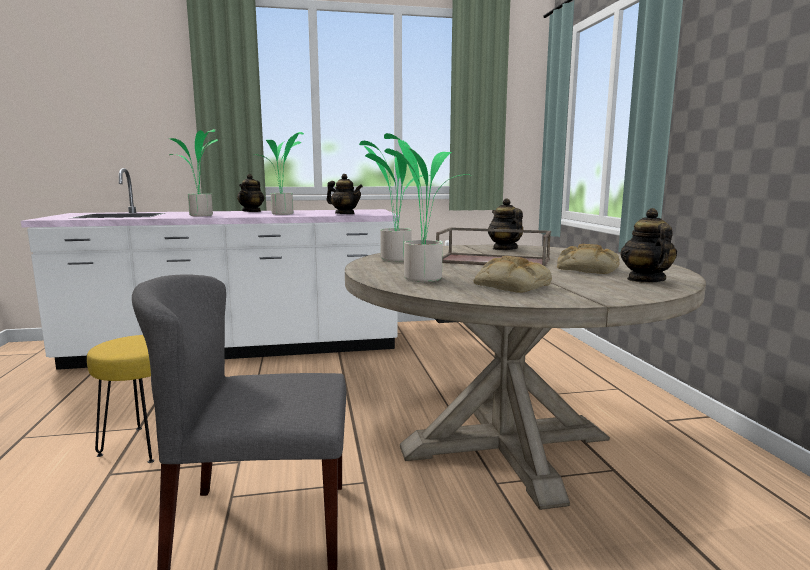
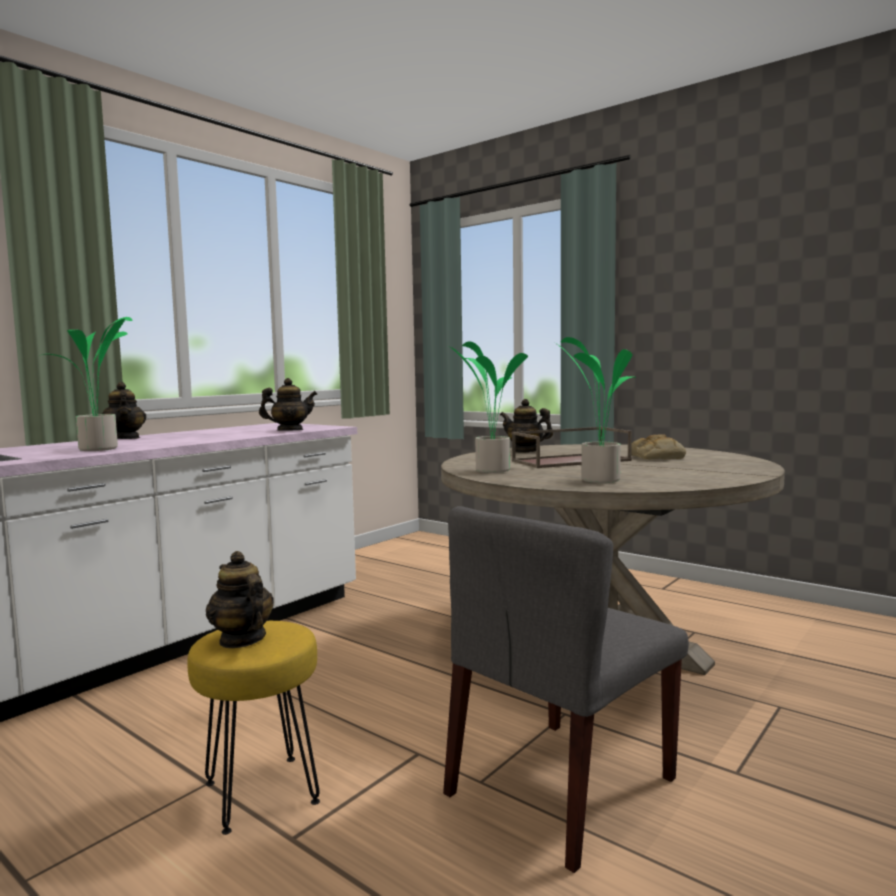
camera: 40 degrees left, 5 degrees down
(283, 214) = (207, 437): potted plant -> none
(510, 285) = (674, 474): bread -> none
(645, 280) = (719, 458): teapot -> teapot (242, 639)

